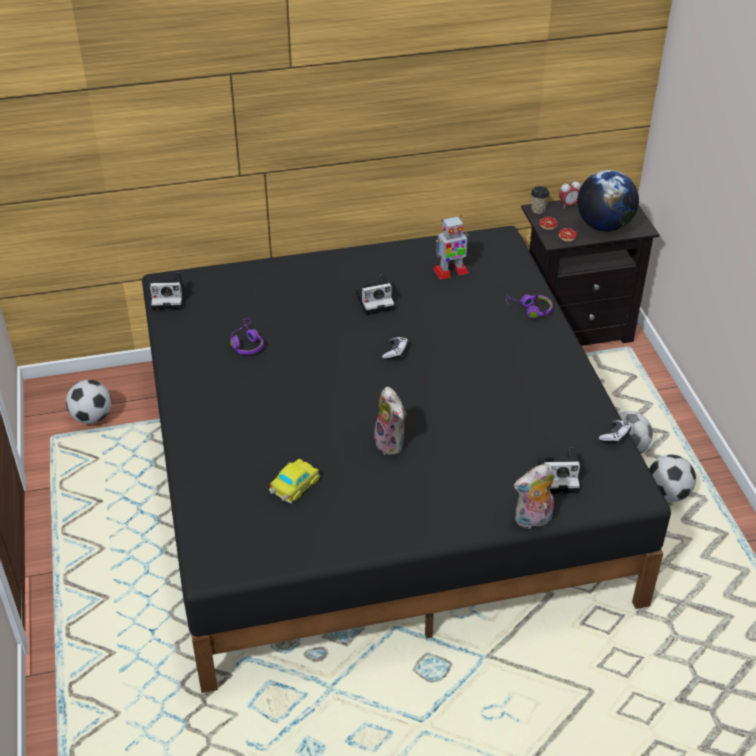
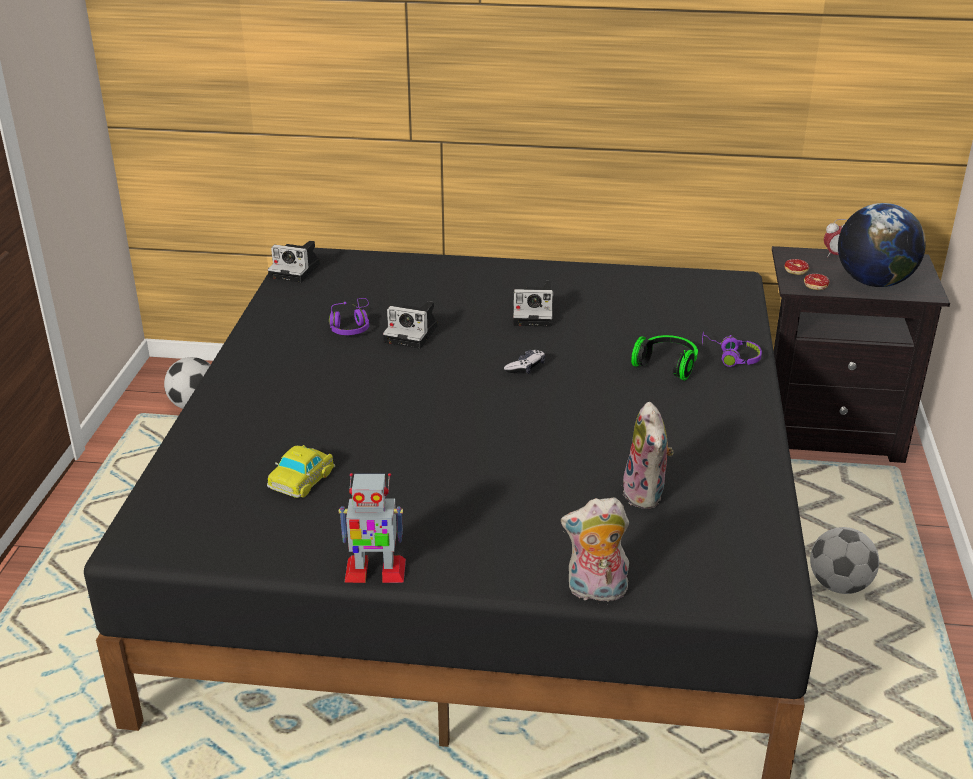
camera: 20 degrees right, 10 degrees down
(294, 485) = (302, 478): toy car -> toy car turned 150 degrees clockwise
(392, 443) = (458, 460): plush toy -> plush toy (647, 495)
(450, 271) = (648, 301): toy robot -> toy robot (374, 571)
(491, 326) = (667, 365): none -> headphones
(538, 210) = (792, 254): cup -> none
(560, 476) = (666, 548): camera -> camera (413, 334)
(615, 436) = (775, 518): game controller -> none
(667, 494) = (878, 655): football -> none

